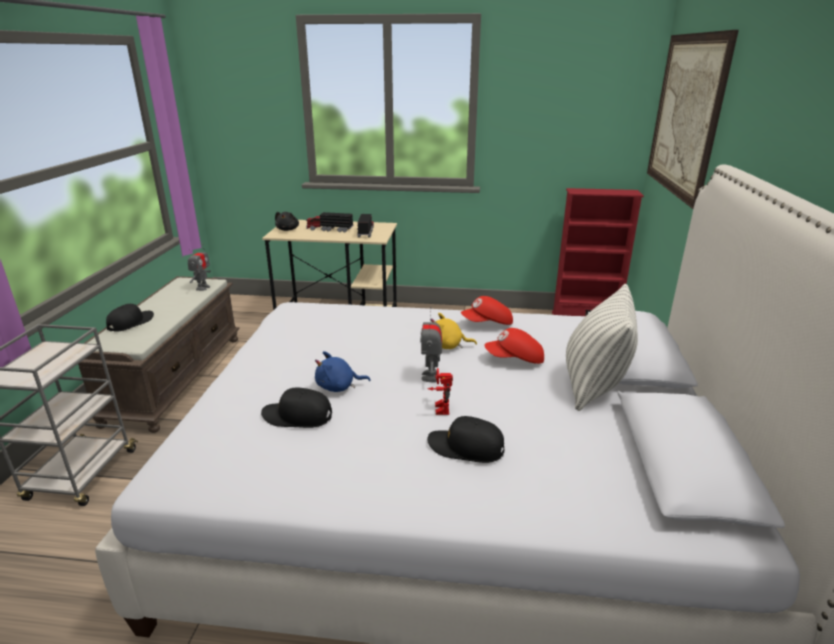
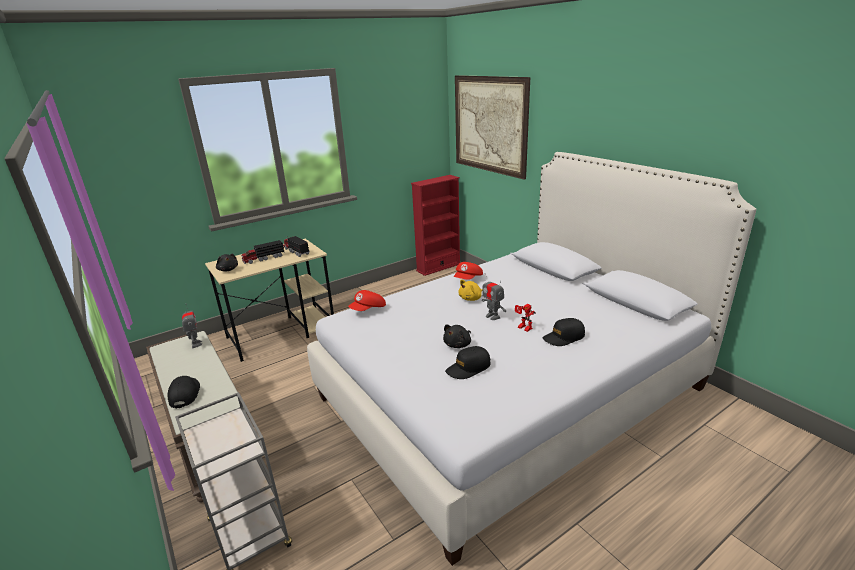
camera: 40 degrees left, 0 degrees up
(338, 387) = (458, 344): blue plush toy -> black plush toy
(515, 360) = (512, 291): red cap -> red cap (368, 310)
(594, 385) = (562, 287): pillow -> none

